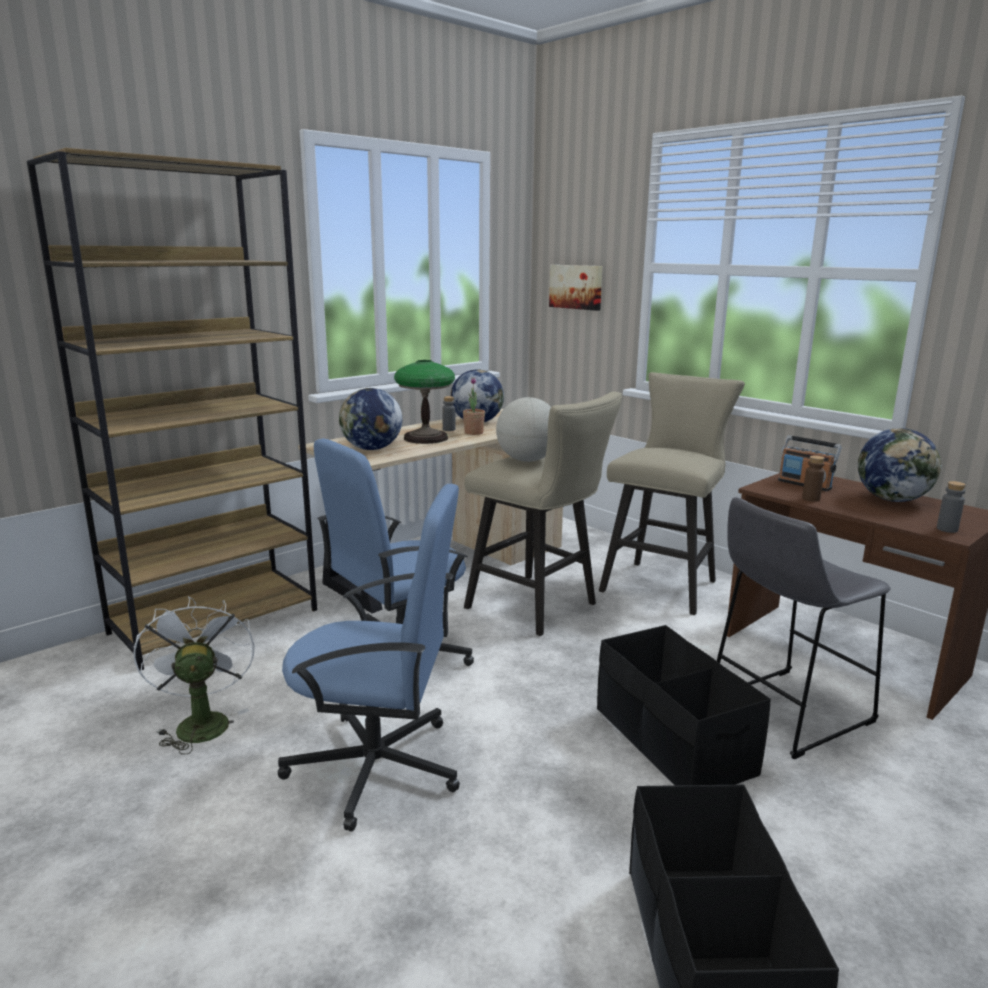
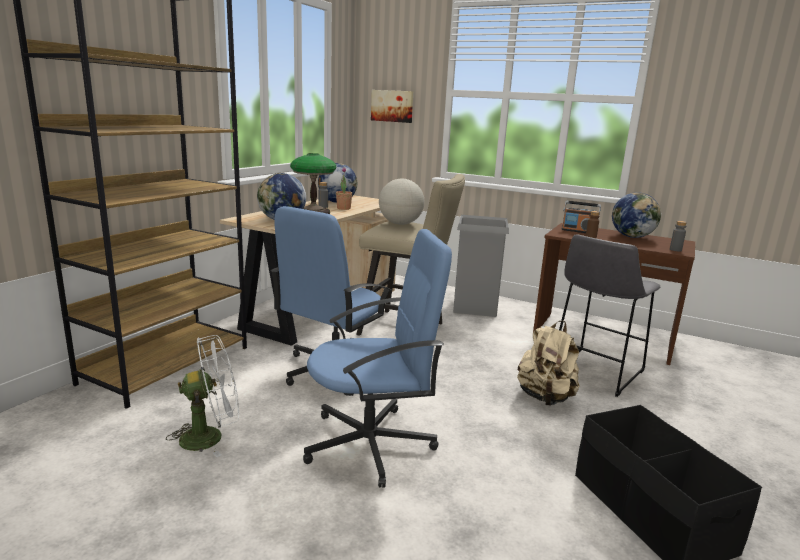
camera: 20 degrees left, 0 degrees up
(201, 722) = (211, 436): white fan -> white fan turned 105 degrees clockwise
(663, 584) = (475, 307): beige stool -> grey trash can
(672, 741) = (545, 397): black storage box -> beige backpack

